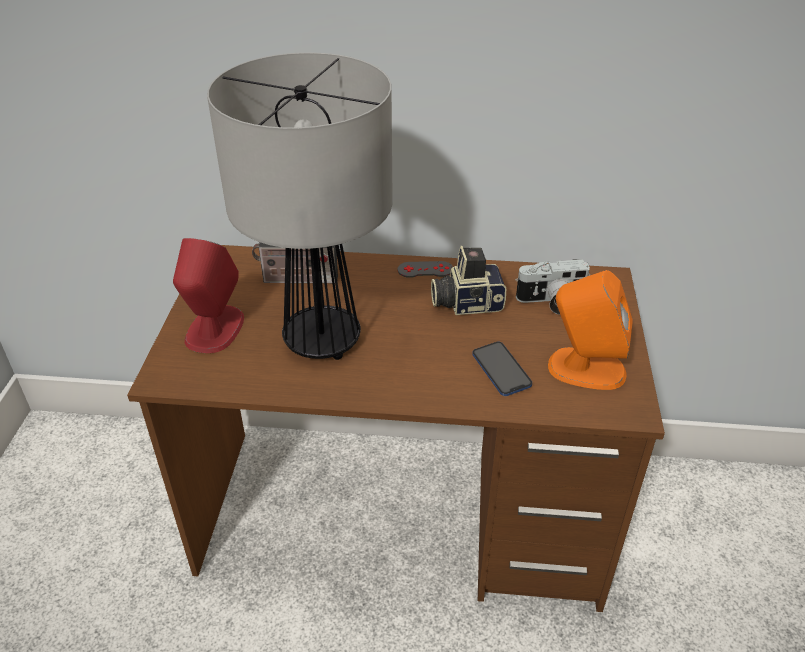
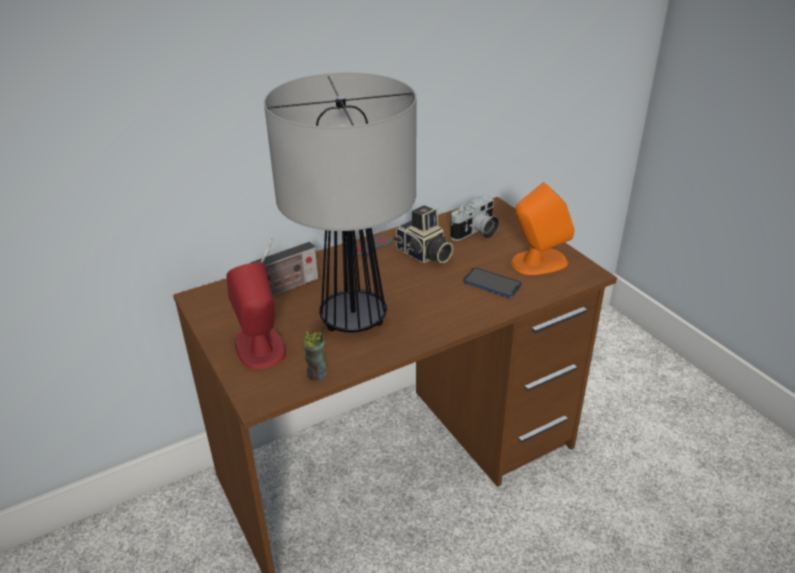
camera: 35 degrees left, 5 degrees down
(229, 381) = (317, 375): none -> cup
(466, 302) = (423, 255): camera -> camera turned 90 degrees counterclockwise

